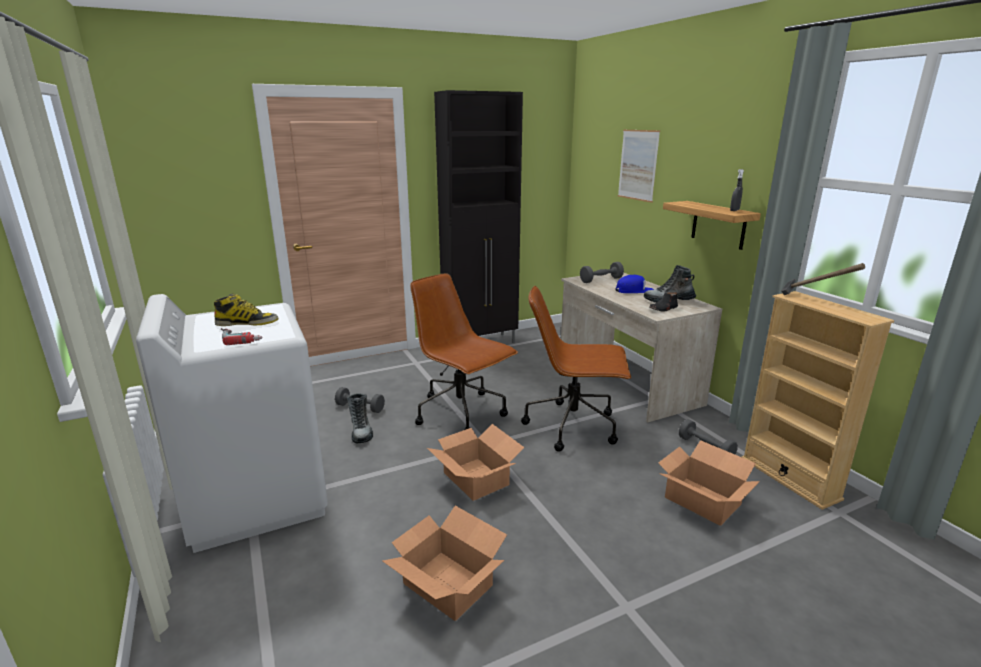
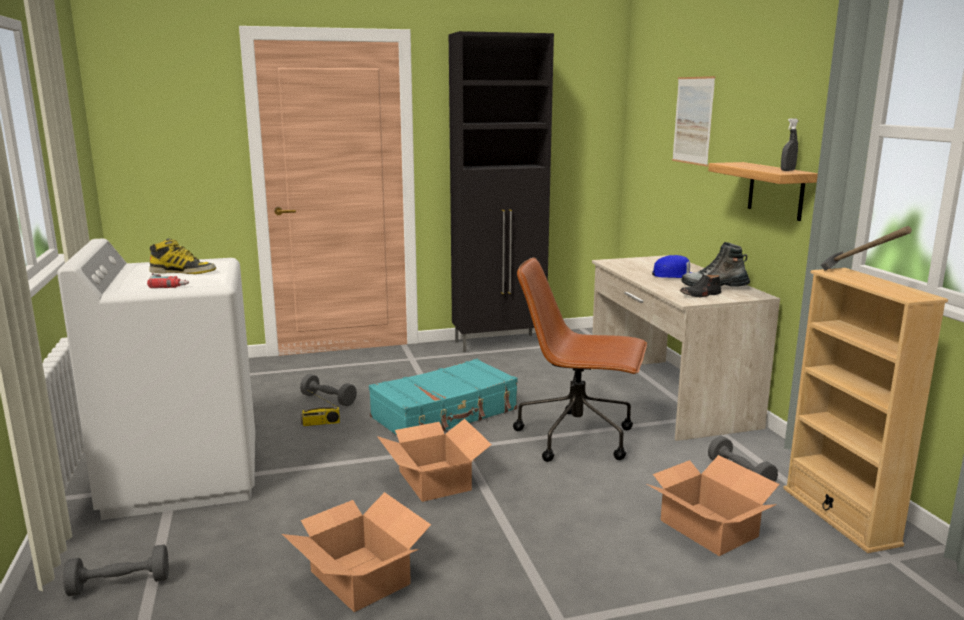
camera: 10 degrees right, 5 degrees down
(361, 431) = (320, 423): boot -> radio
(462, 413) = (445, 414): brown office chair -> turquoise suitcase
(601, 280) = (641, 263): grey dumbbell -> grey dumbbell (120, 585)

